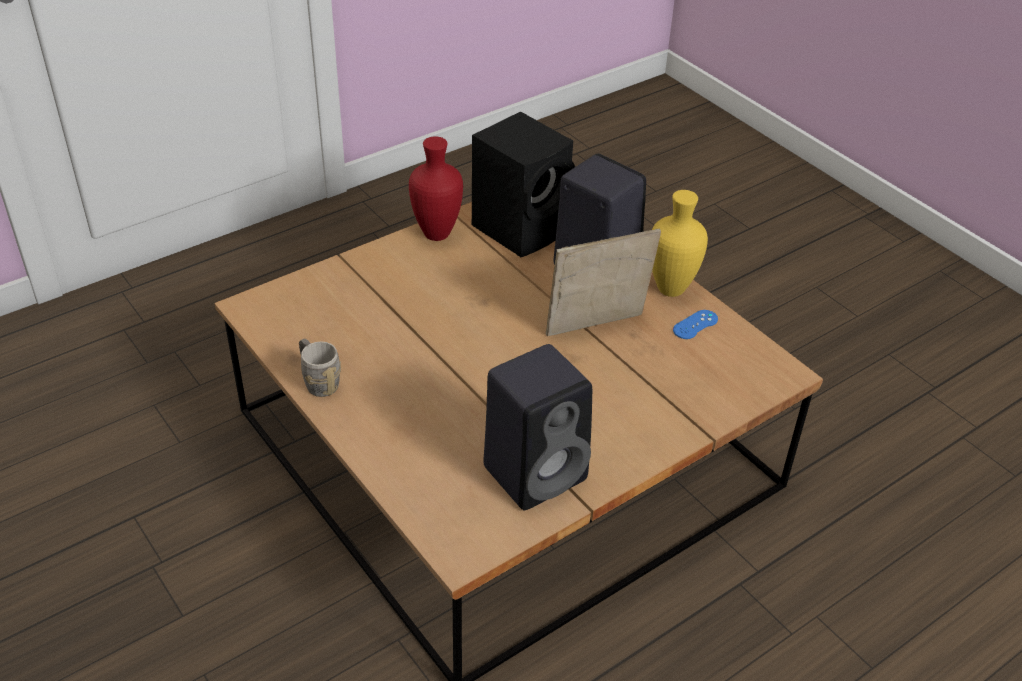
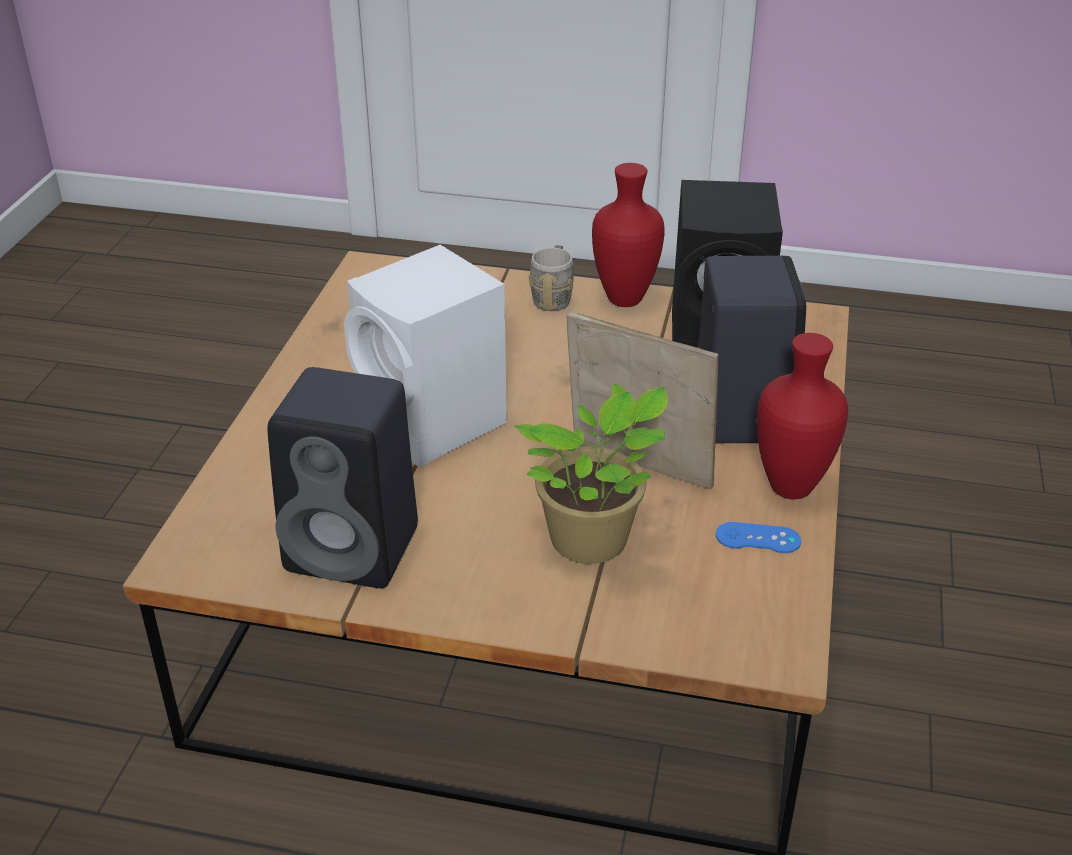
camera: 50 degrees right, 5 degrees down
(318, 381) = (318, 353): grey mug -> grey mug (553, 297)
(461, 376) = (434, 426): none -> white speaker
(635, 380) = (594, 542): none -> potted plant
(672, 289) = (793, 489): yellow vase -> red vase

